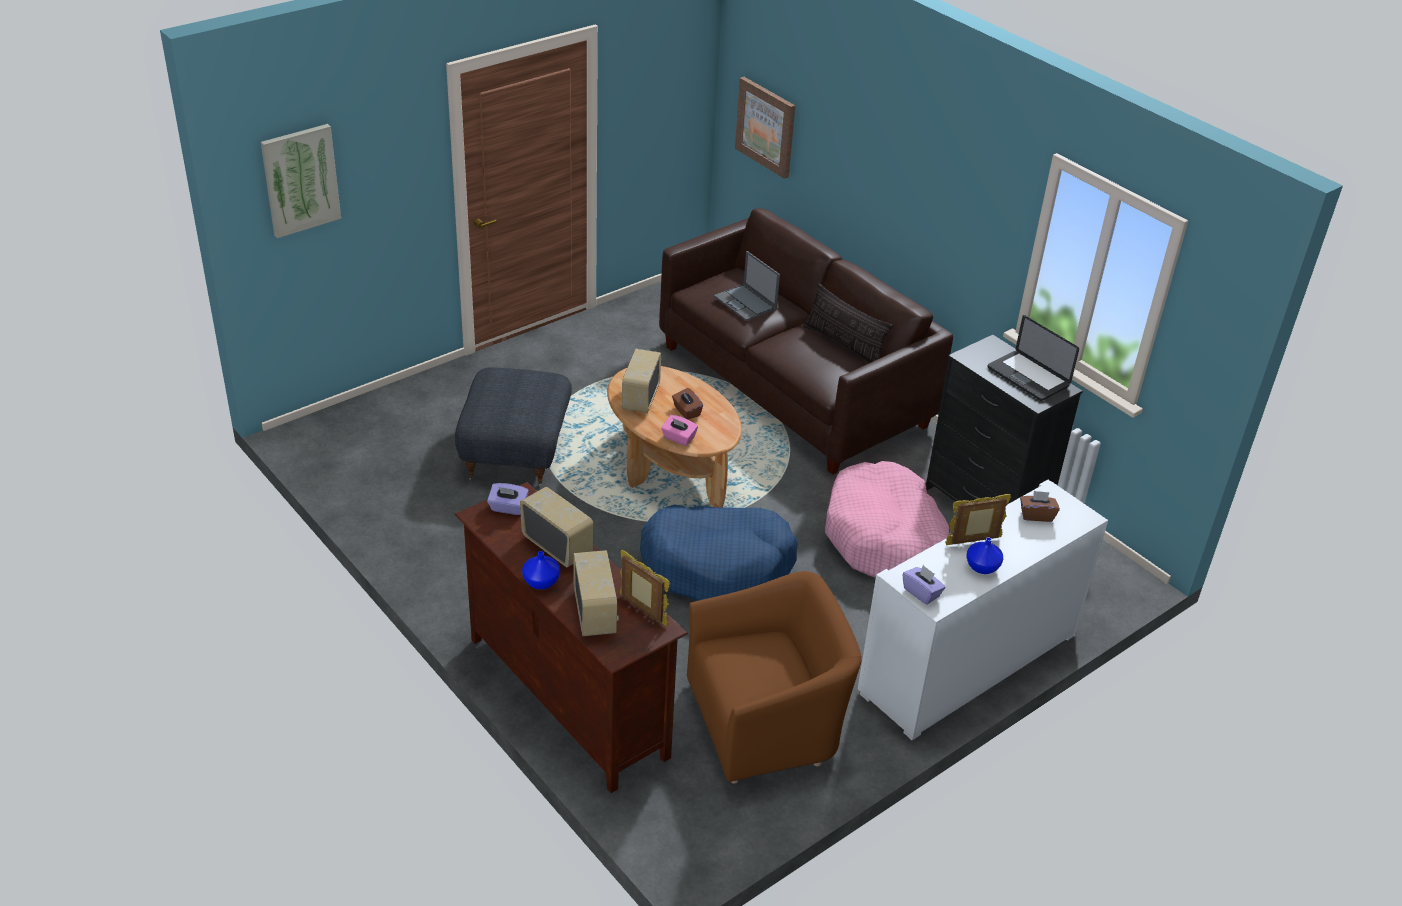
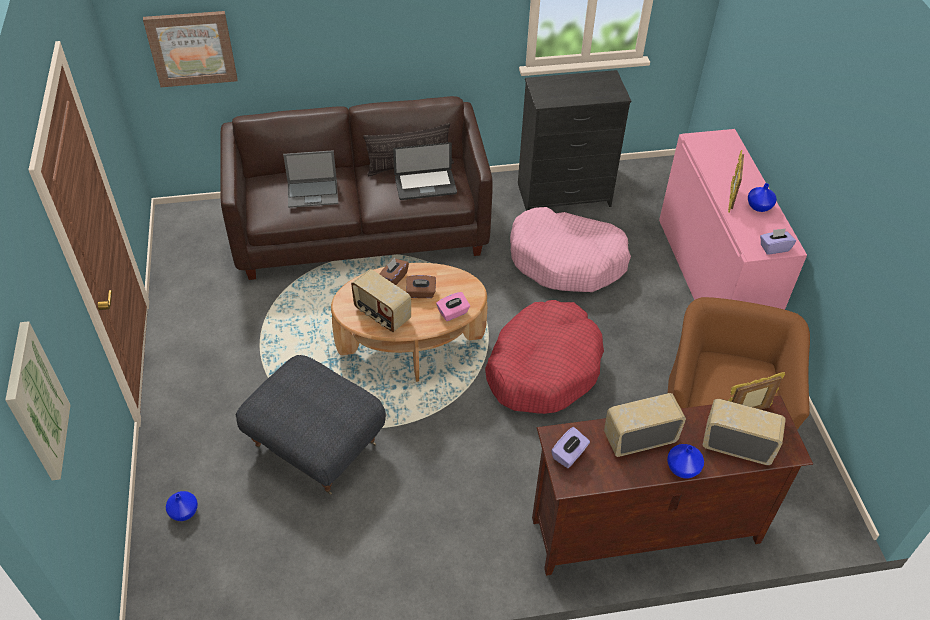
camera: 60 degrees left, 10 degrees up
(401, 409) = (183, 512): none -> blue vase
(718, 565) = (543, 367): blue dog bed -> red dog bed
(968, 663) = (711, 279): white cabinet -> pink cabinet
(1028, 377) = (587, 85): laptop -> laptop (425, 186)
(1036, 515) = (715, 156): brown tissue box -> brown tissue box (394, 278)

